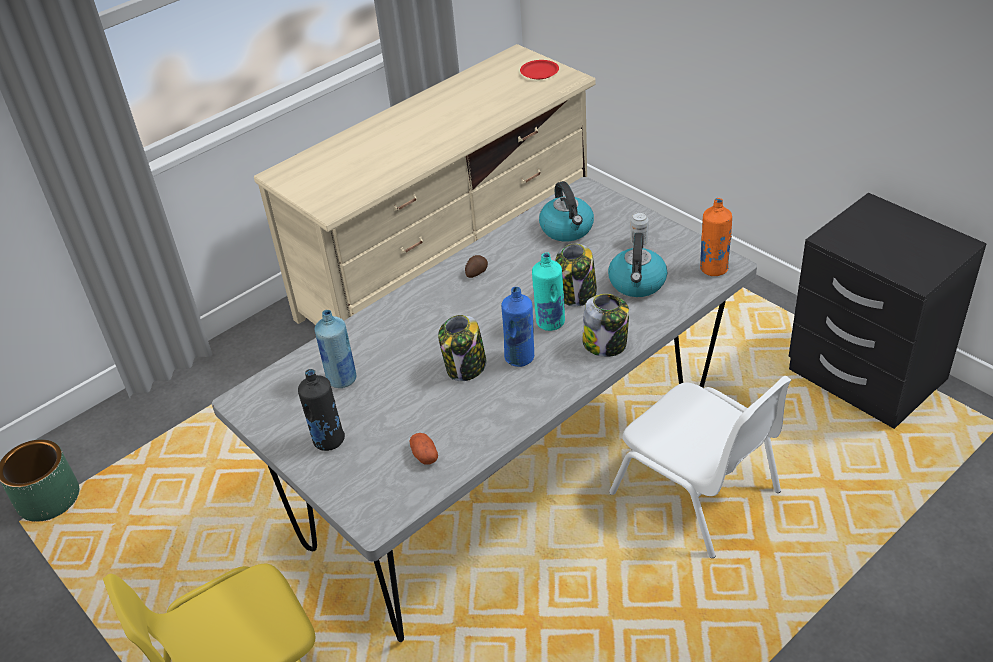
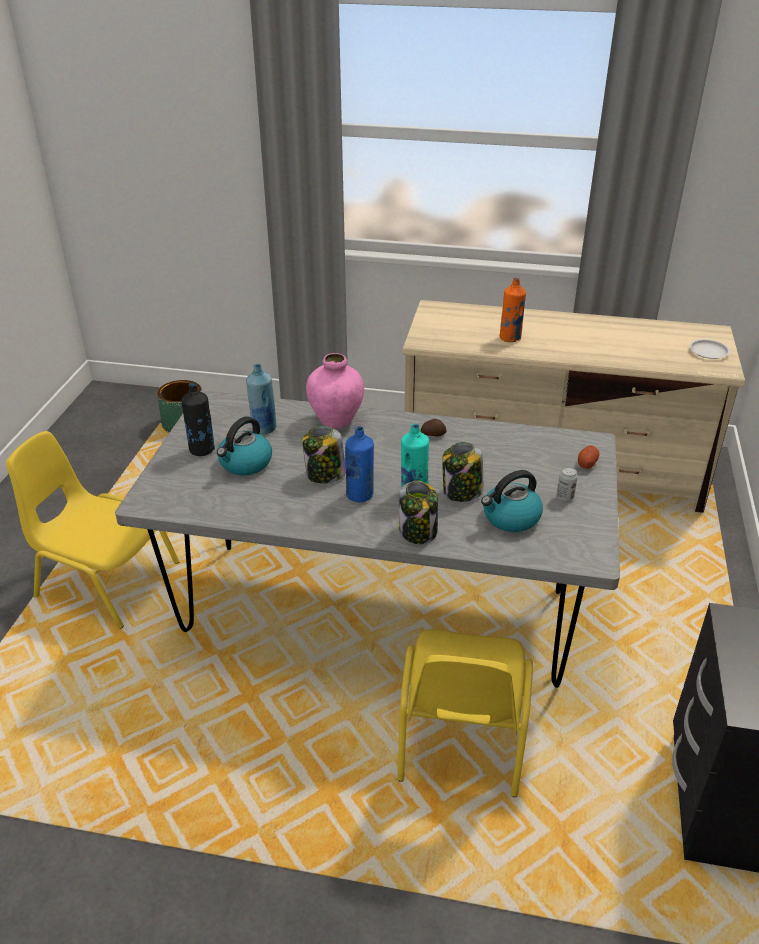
camera: 50 degrees right, 5 degrees down
(385, 324) = (336, 420): none -> pink vase
(424, 455) = (220, 496): potato -> potato (587, 463)
(539, 72) = (708, 351): red plate -> white plate
(567, 229) = (535, 454): kettle -> kettle (245, 464)
(697, 493) = (461, 737): white chair -> yellow chair
(713, 268) = (580, 553): orange bottle -> orange bottle (510, 338)

